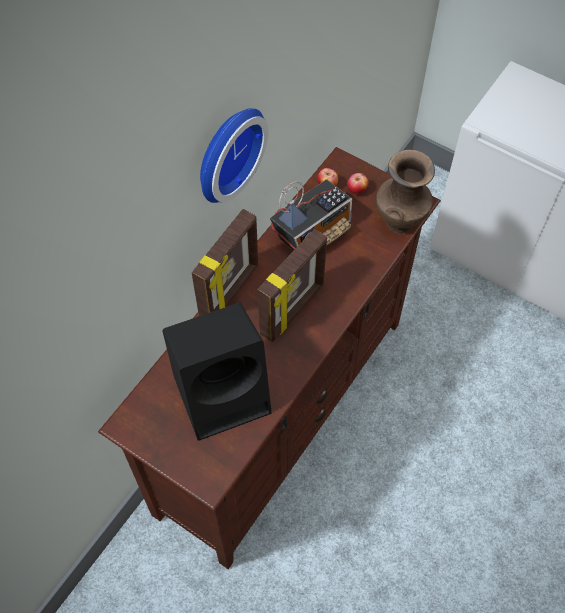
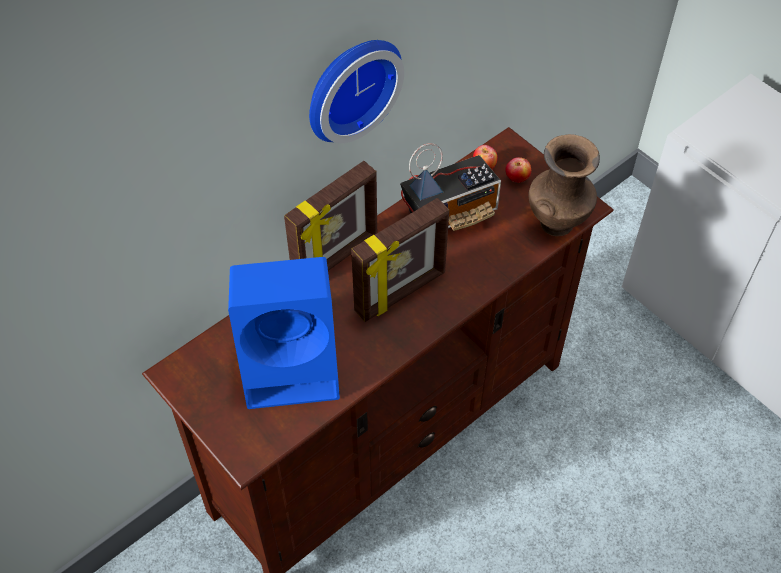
camera: 15 degrees right, 5 degrees down
(224, 393) = (293, 364): black speaker -> blue speaker

